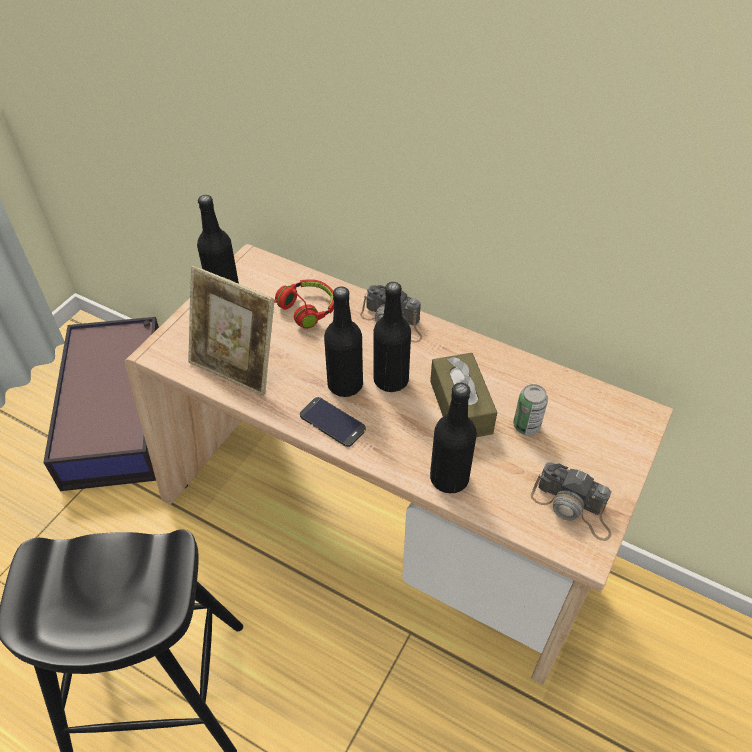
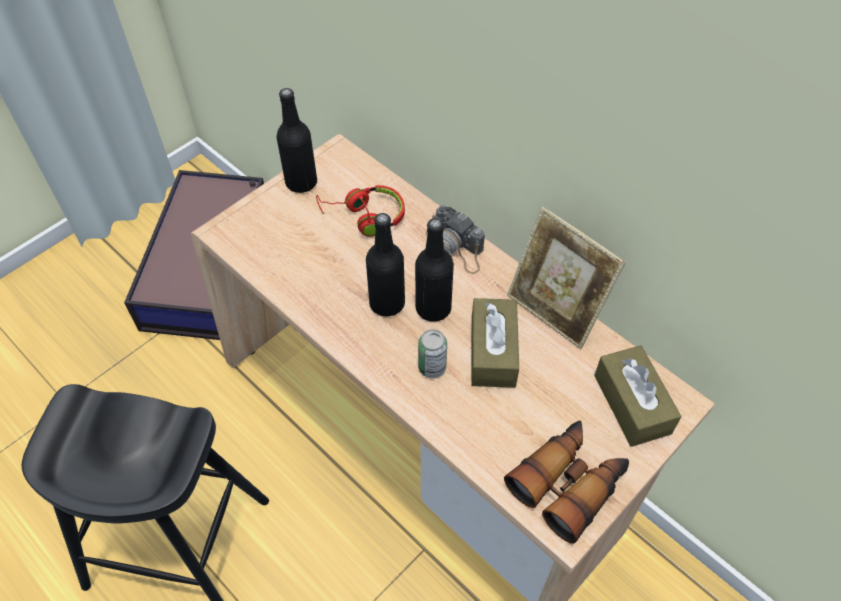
camera: 15 degrees right, 5 degrees up
(236, 367) = (289, 263): picture frame -> picture frame (554, 311)
(332, 422) = (362, 339): phone -> none
(449, 478) = (456, 423): black bottle -> none
(526, 426) = (552, 386): can -> can (432, 367)
(573, 508) = (568, 483): camera -> binoculars
(602, 425) = (632, 404): none -> brown tissue box

